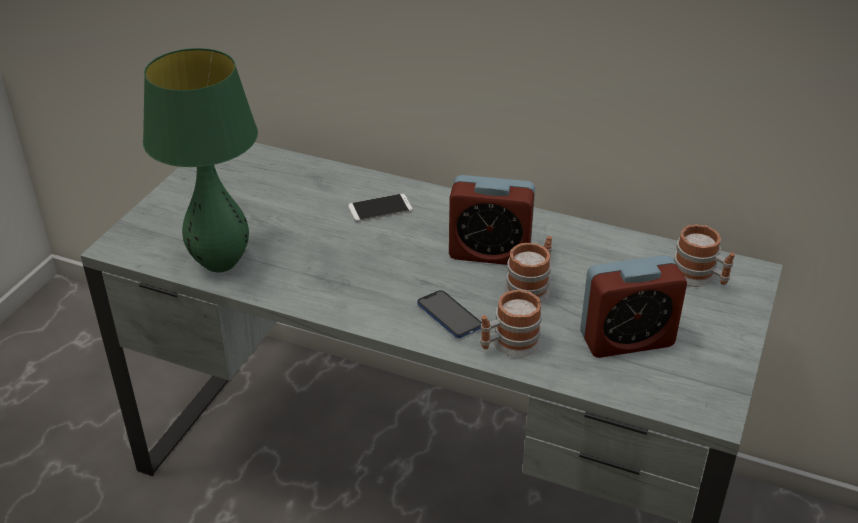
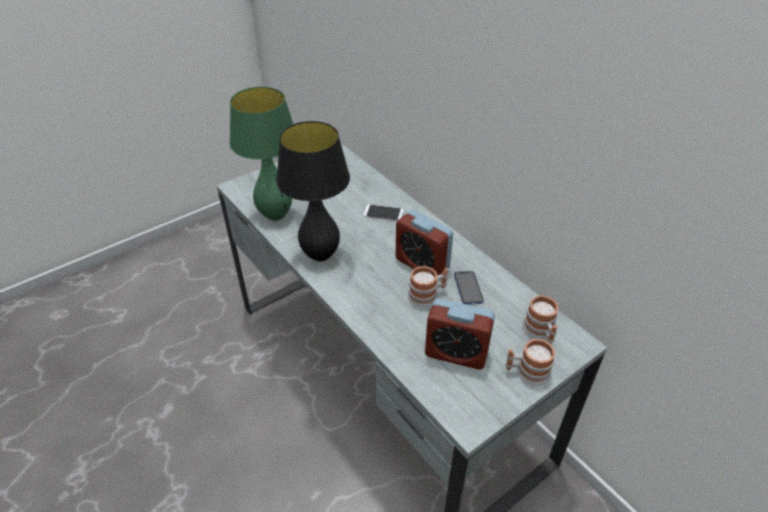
camera: 30 degrees right, 5 degrees up
(340, 292) = (320, 255): none -> black table lamp
(449, 315) = (366, 293): phone -> phone (468, 288)
(509, 345) = (384, 325): mug -> mug (527, 372)

